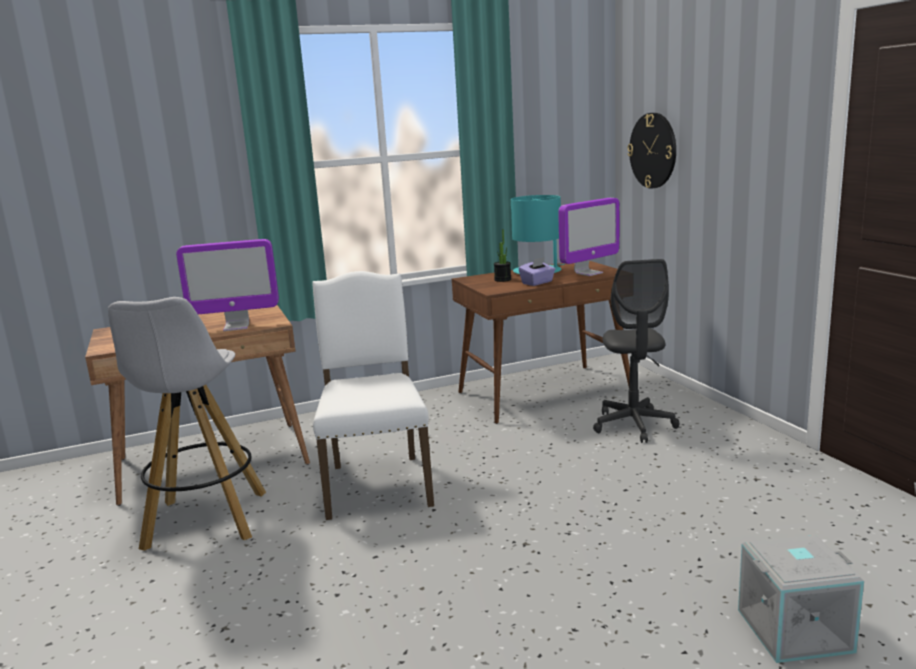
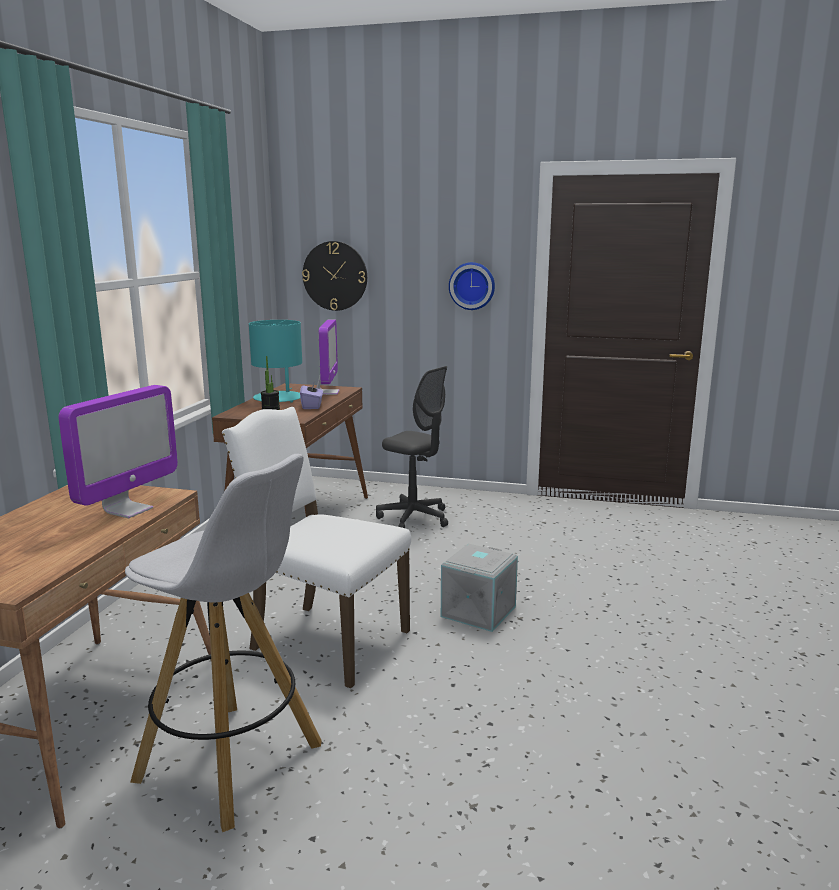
camera: 55 degrees left, 0 degrees up
(764, 164) = (472, 286): none -> wall clock
(794, 629) = (705, 585): grey storage box -> grey storage box (477, 611)

